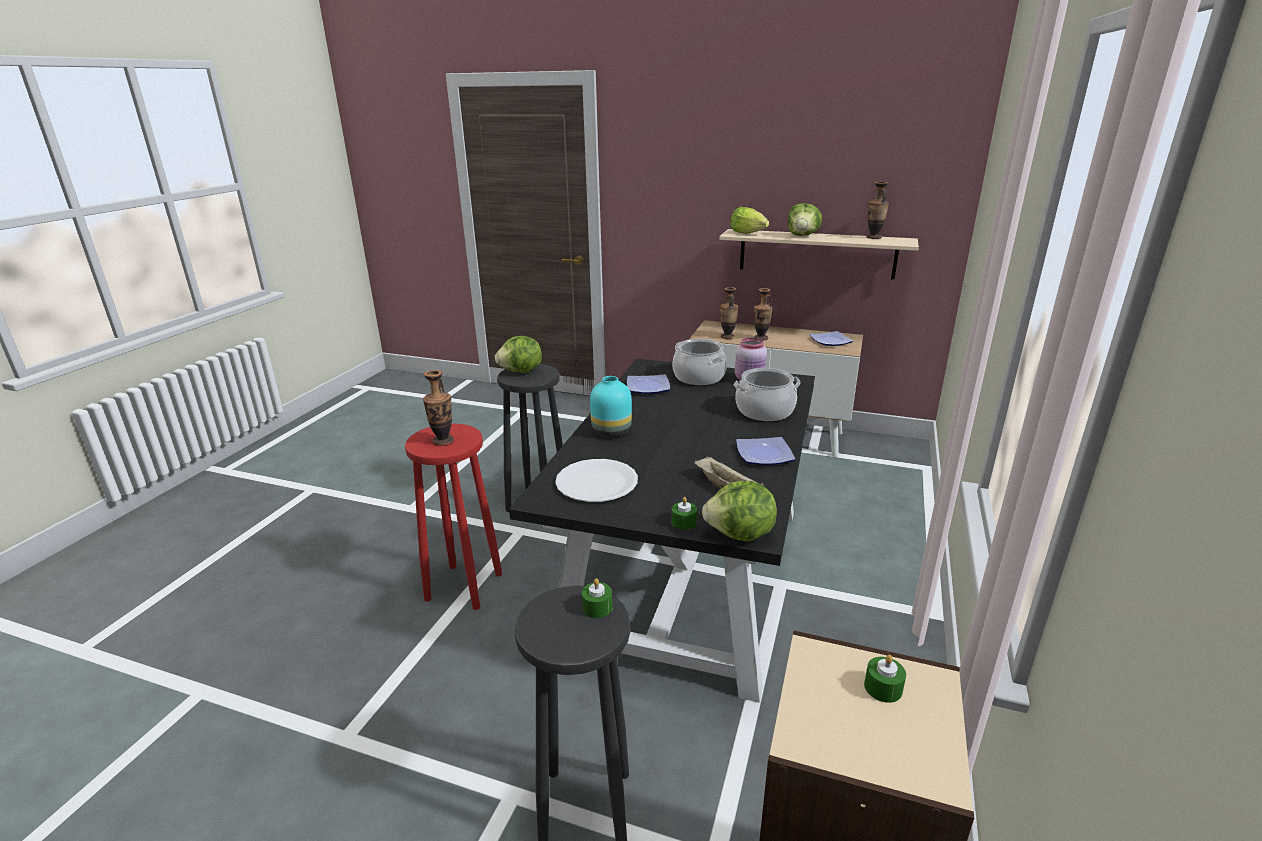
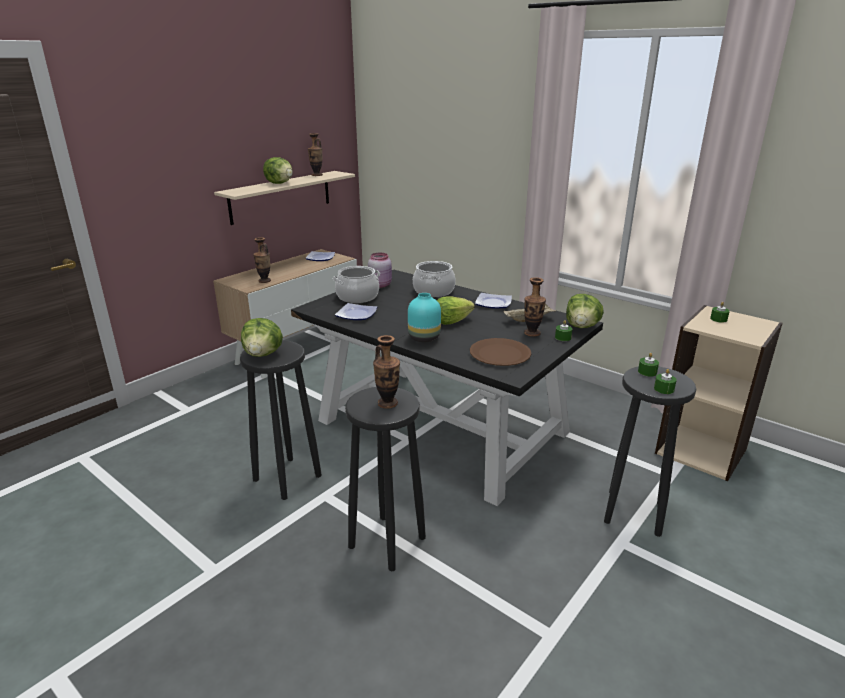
camera: 70 degrees left, 0 degrees up
(465, 585) = (386, 541): red stool -> black stool
(543, 626) = (664, 389): none -> green candle
(597, 482) = (500, 354): white plate -> brown plate
(747, 233) = (243, 190): lettuce -> lettuce (451, 321)
(761, 338) = (284, 273): vase -> vase (532, 333)

